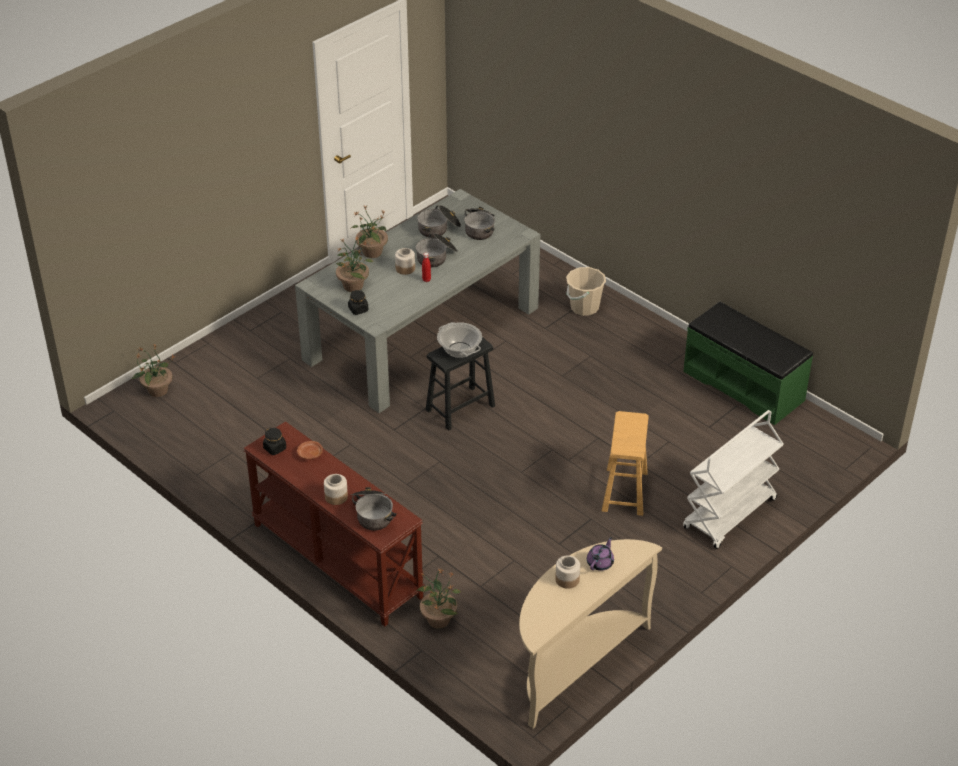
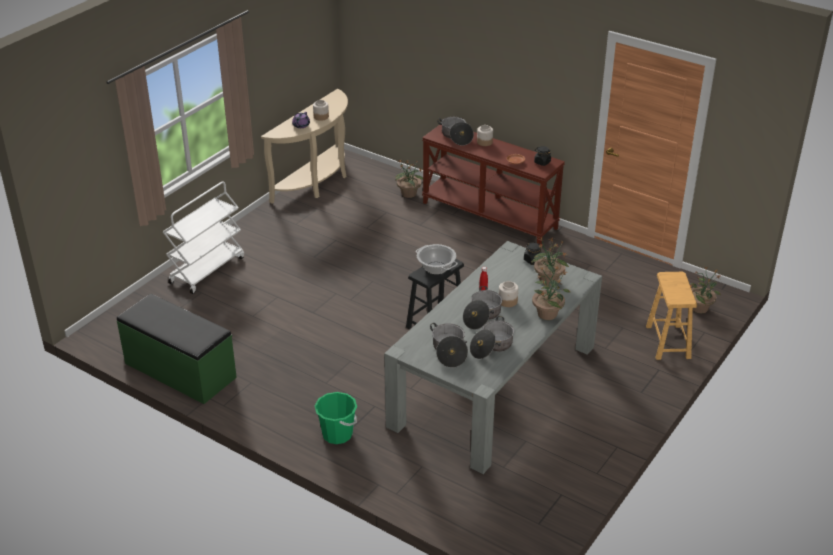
camera: 170 degrees right, 5 degrees down
(584, 307) = (337, 434): beige bucket -> green bucket
(624, 491) = (289, 276): brown stool -> brown stool (668, 342)

